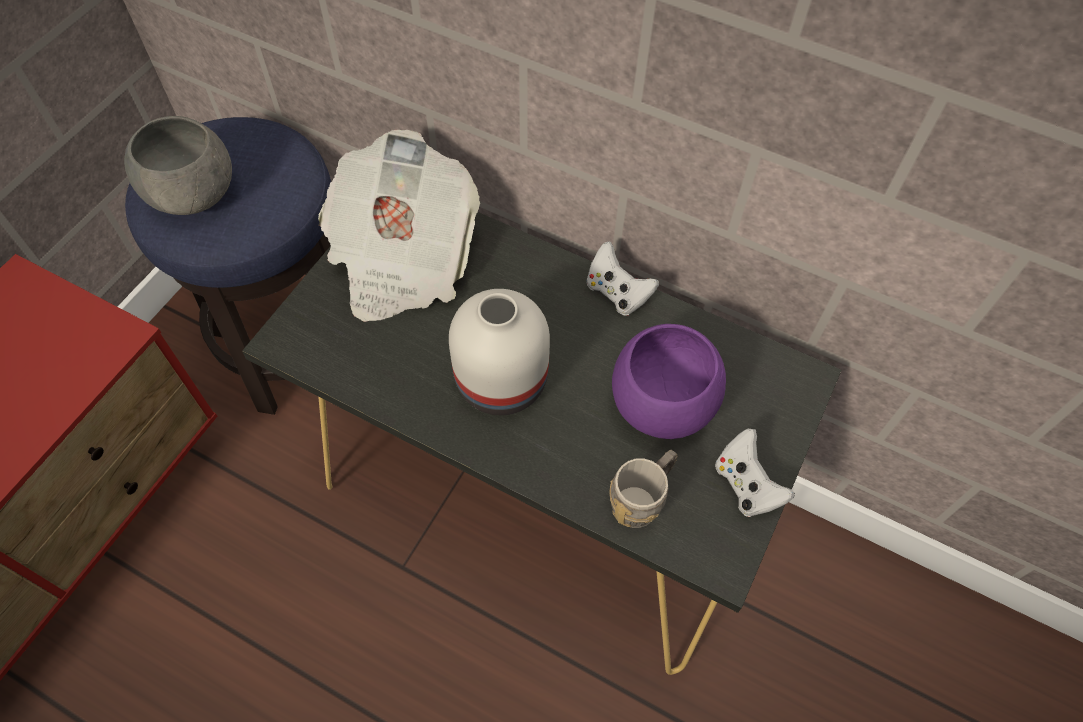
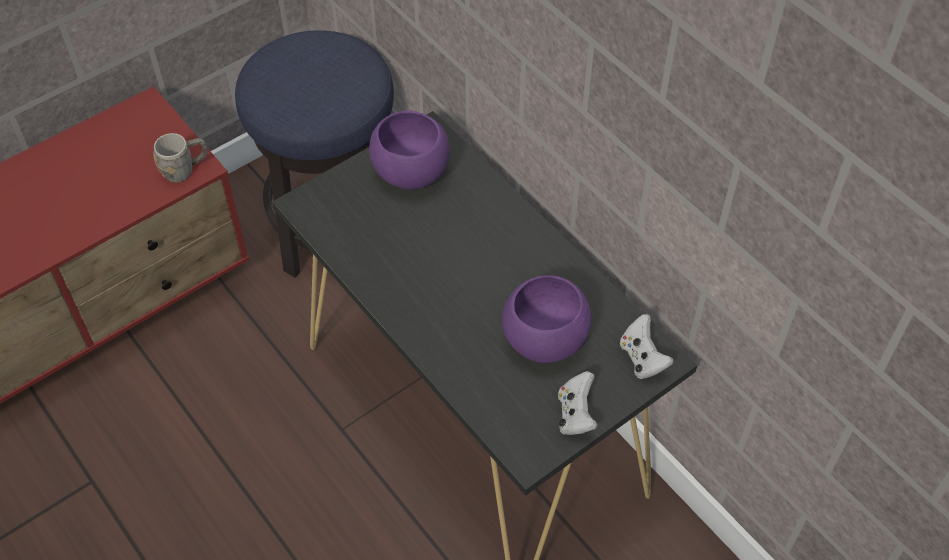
camera: 25 degrees right, 5 degrees down
(194, 194) = (287, 82): grey bowl -> none
(401, 257) = (411, 174): newspaper -> purple bowl
(499, 382) = (436, 283): white vase -> none
(617, 293) = (556, 252): white game controller -> white game controller (642, 358)
(642, 499) = (495, 395): grey mug -> grey mug (185, 169)

